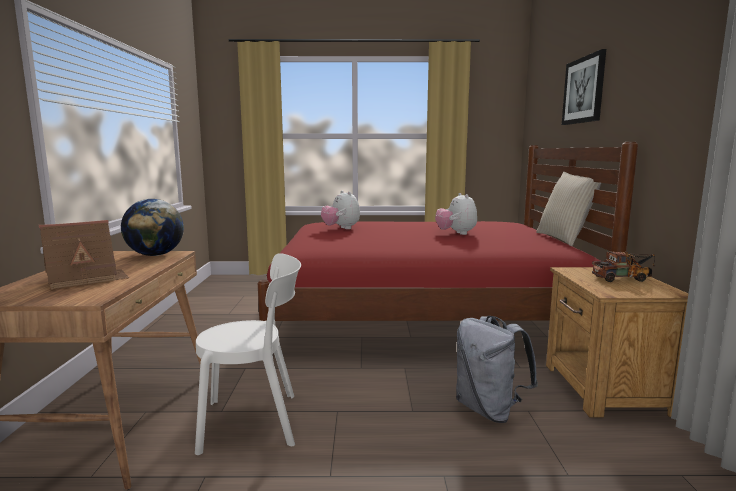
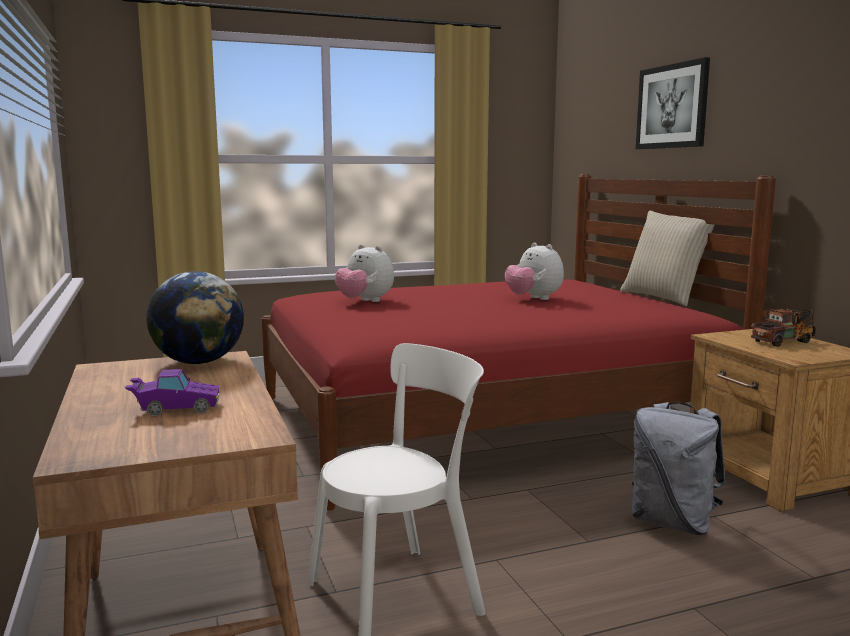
camera: 20 degrees left, 0 degrees up
(87, 279) = (175, 409): toy house -> purple toy car

